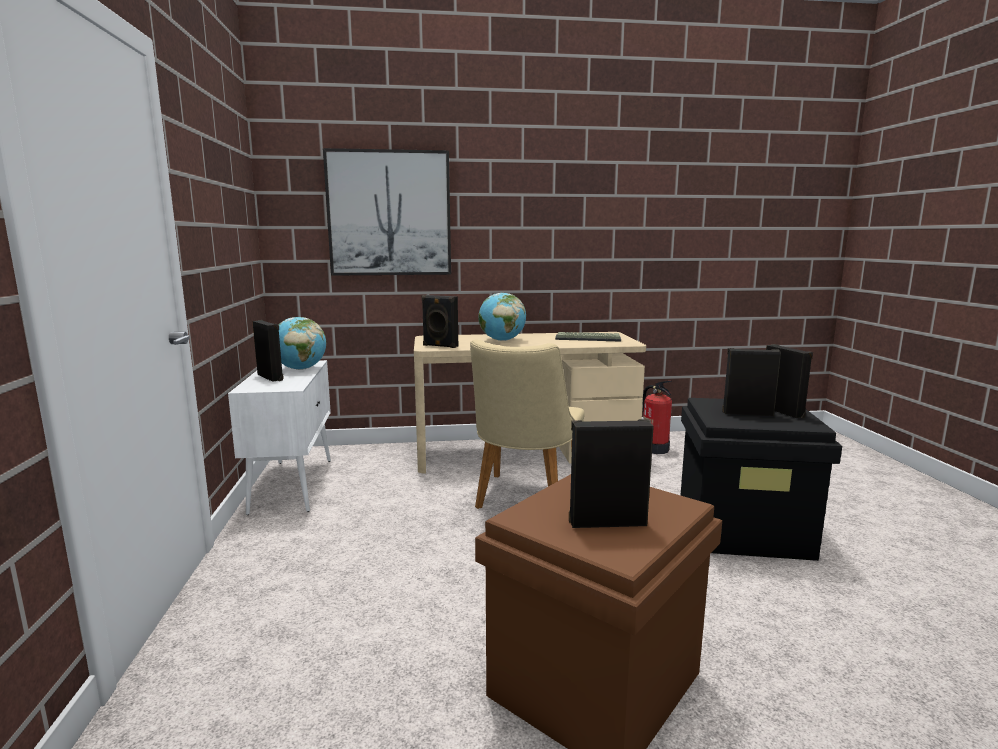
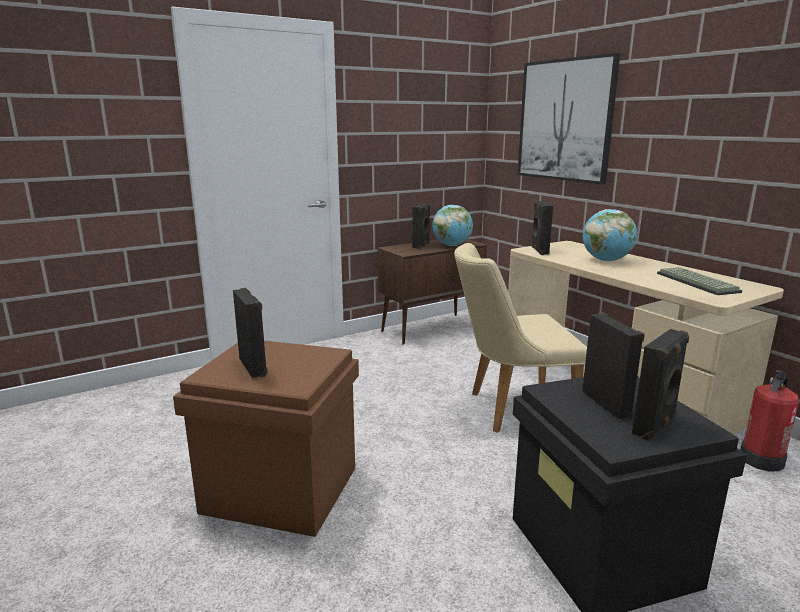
camera: 65 degrees right, 5 degrees up
(292, 484) = (432, 328): white cabinet -> brown cabinet

